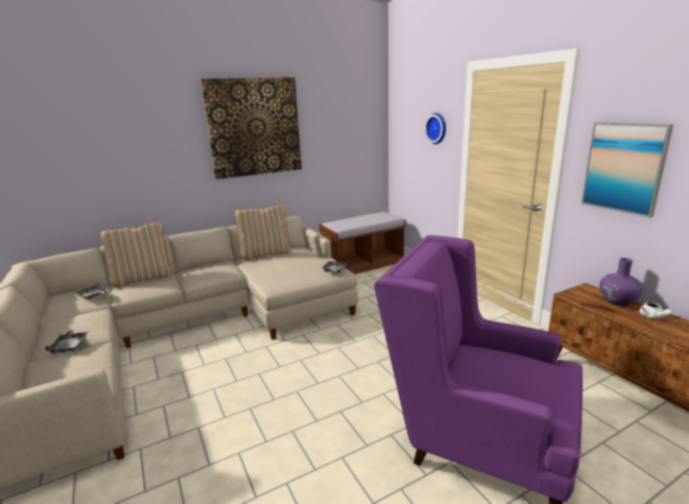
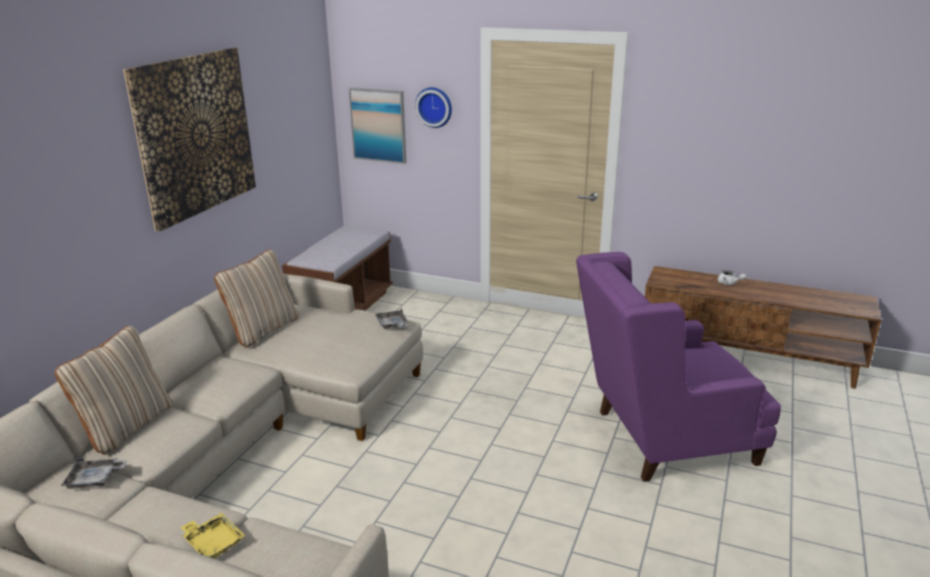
camera: 40 degrees left, 5 degrees up
(70, 346) = (213, 543): grey tray -> yellow tray
(617, 301) = (694, 277): purple vase -> none
(624, 168) = (683, 151): picture -> picture (378, 125)

